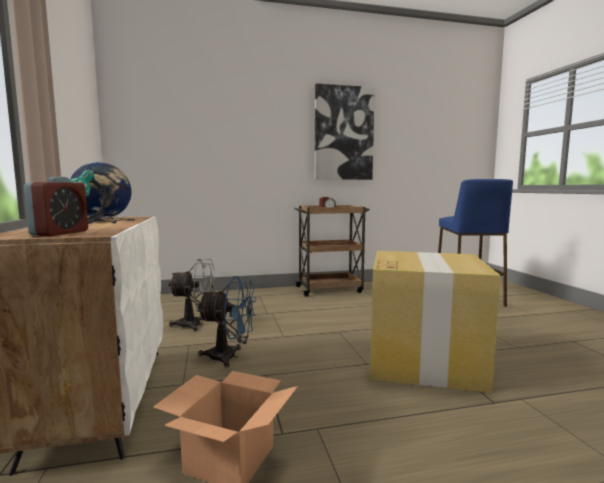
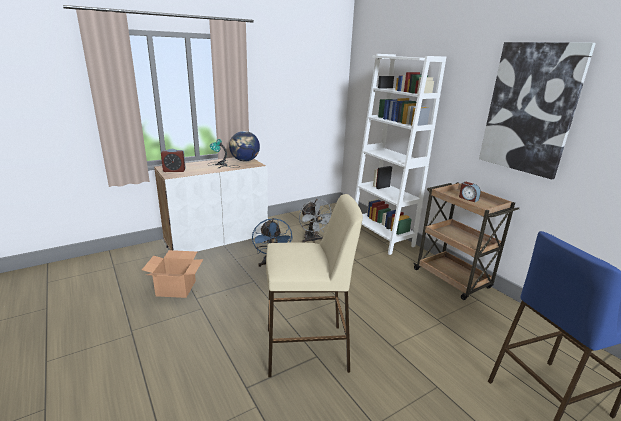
camera: 70 degrees right, 15 degrees up
(233, 296) = (381, 238): none -> white bookcase
(423, 359) = (307, 349): cardboard box -> beige stool

